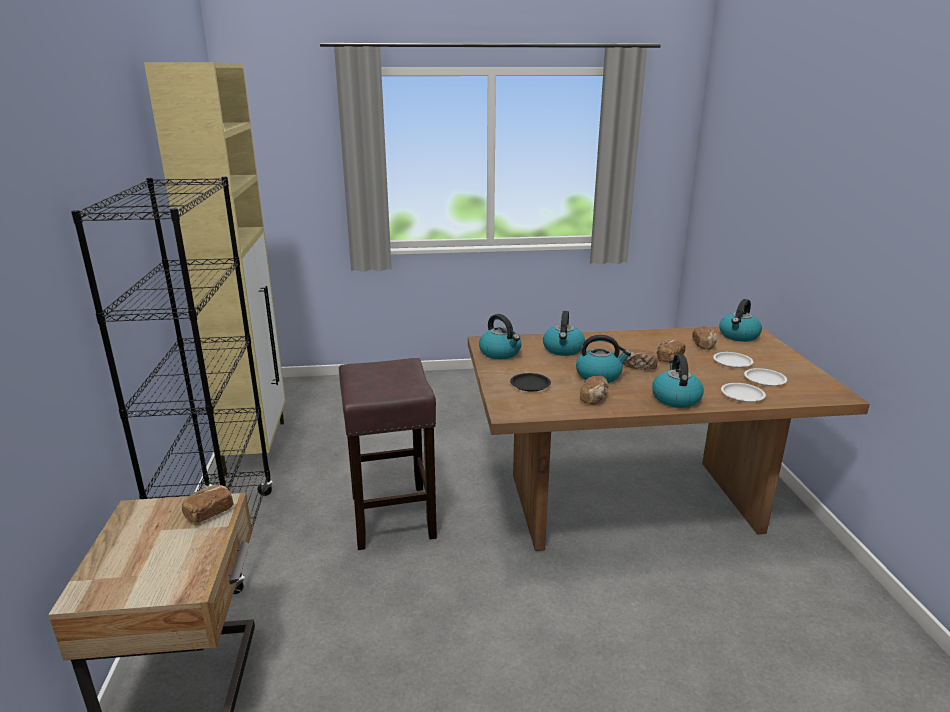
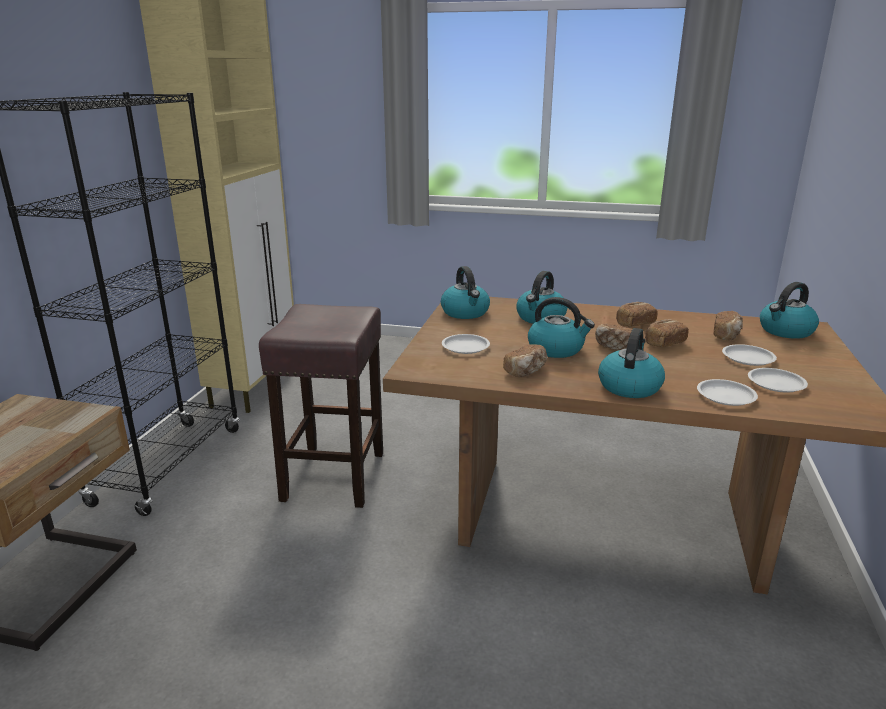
camera: 20 degrees right, 0 degrees up
(209, 512) = (72, 418): bread -> bread (634, 323)
(530, 385) = (466, 347): black plate -> white plate

